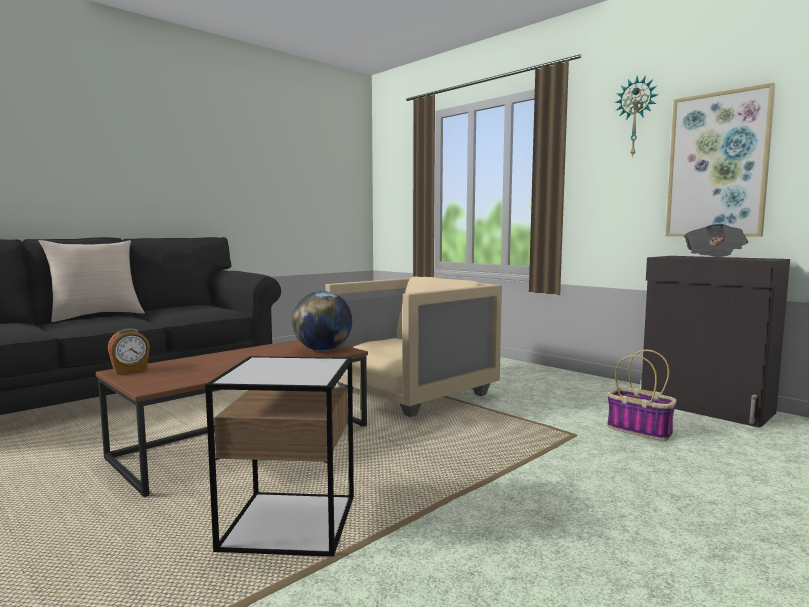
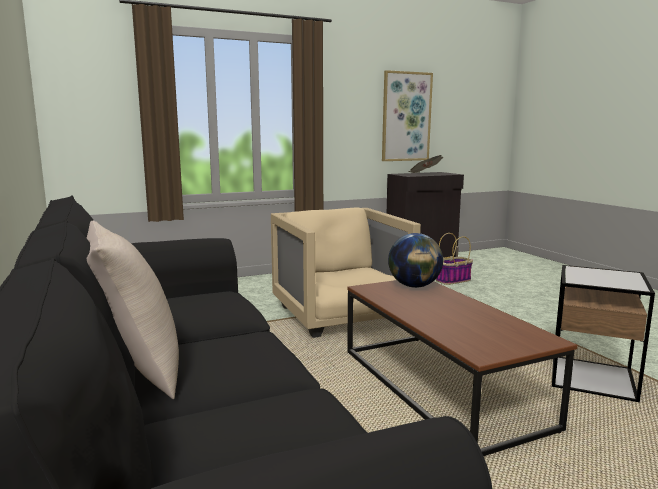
camera: 70 degrees left, 5 degrees up
(130, 370) = (481, 350): alarm clock -> none
(636, 117) = (360, 77): wall clock -> none

